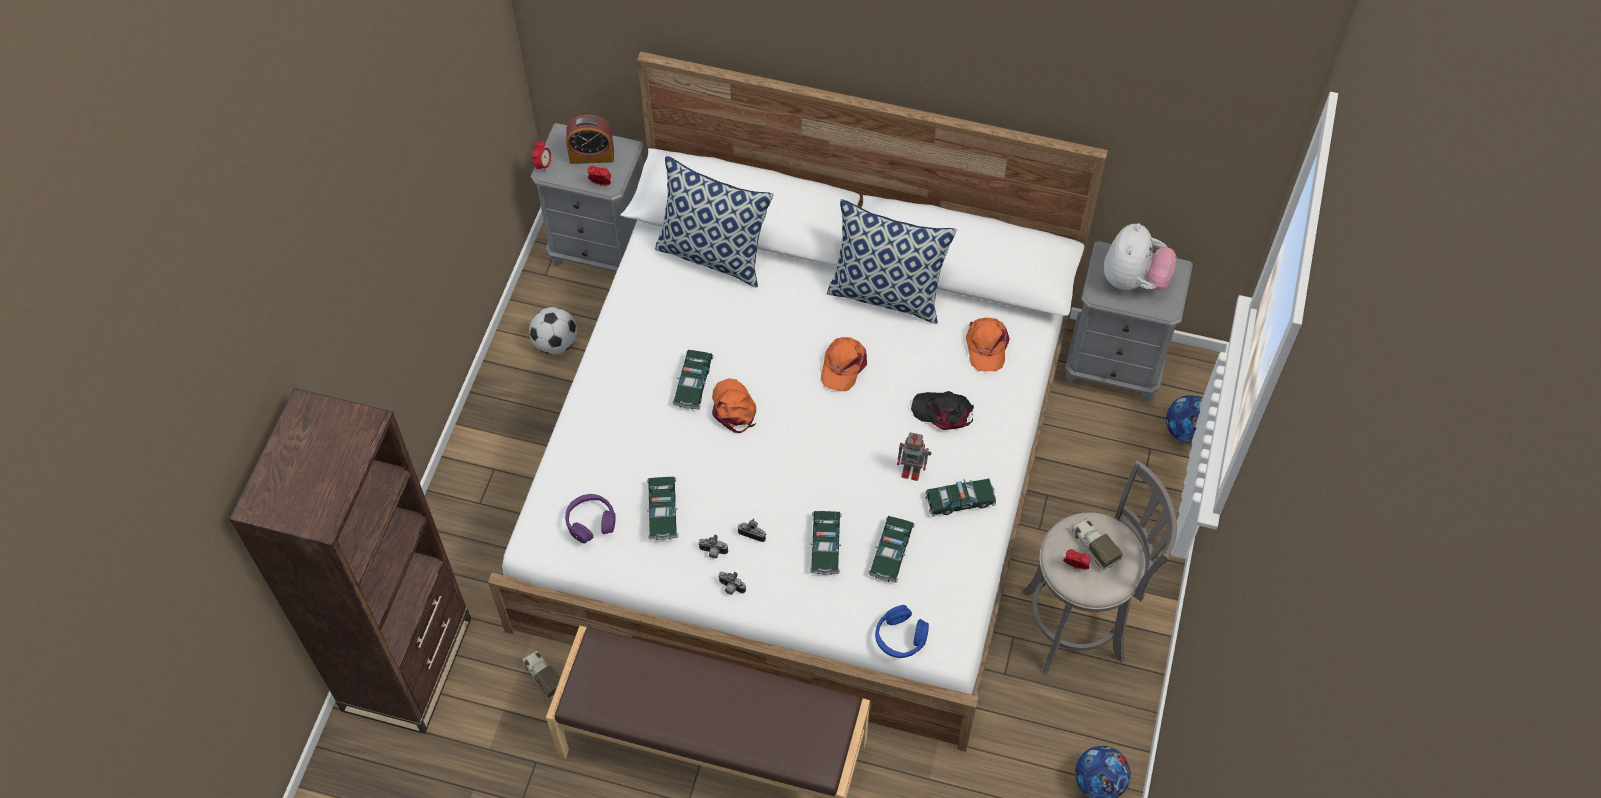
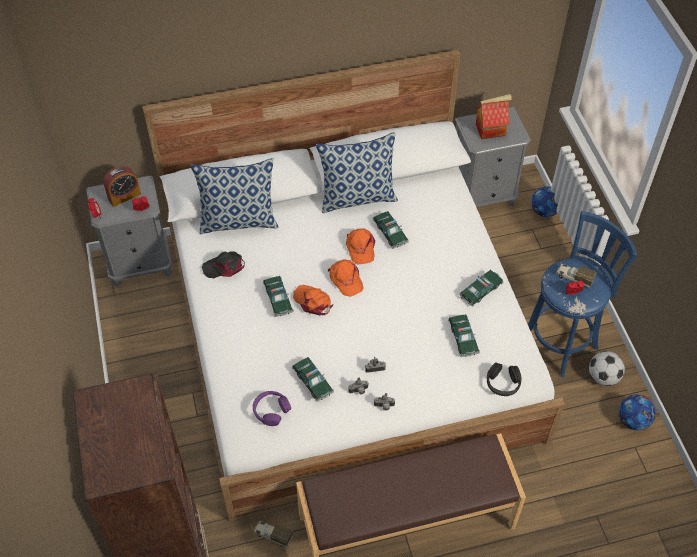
camera: 30 degrees left, 5 degrees down
(555, 343) = (147, 331): football -> football (603, 377)
(825, 546) = (423, 353): toy car -> toy car (390, 233)
(900, 637) = (502, 383): blue headphones -> black headphones
(912, 470) = (442, 287): toy robot -> none
(943, 412) = (436, 247): black cap -> black cap (224, 267)
(986, 346) = (434, 200): orange cap -> orange cap (345, 279)
(1079, 624) = (561, 340): grey stool -> blue stool
(1133, 280) = (491, 129): plush toy -> toy house

